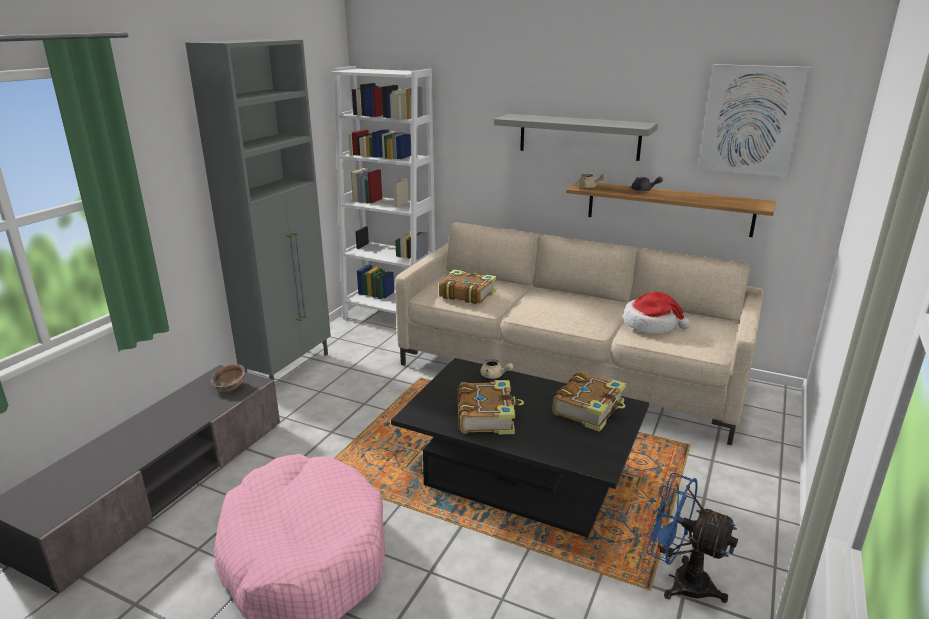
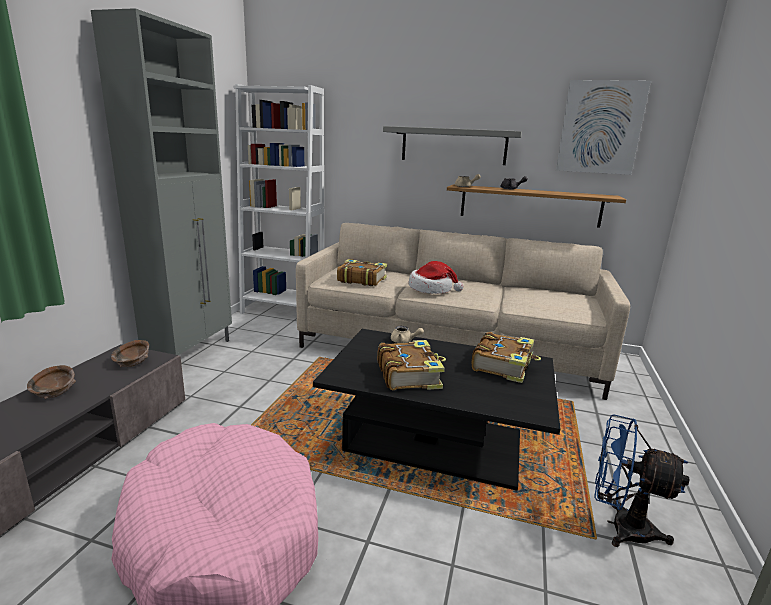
camera: 10 degrees left, 5 degrees down
(163, 416) = (54, 392): none -> brown bowl
(651, 324) = (528, 298): hat -> hat (431, 289)

